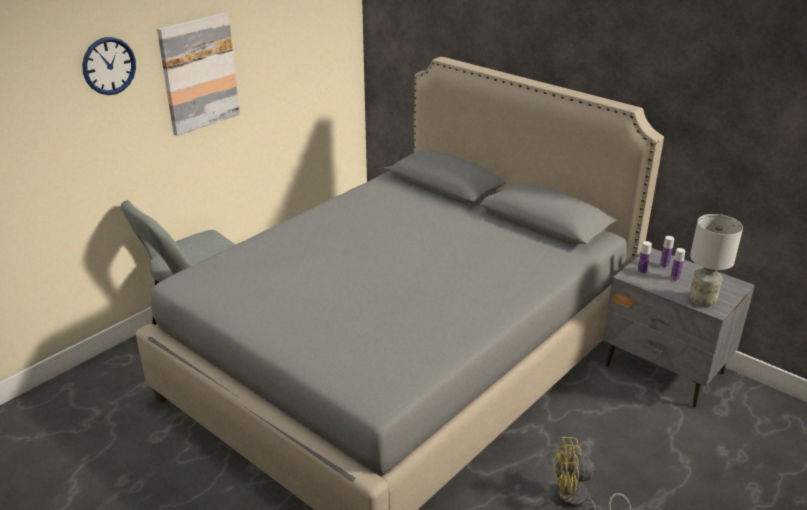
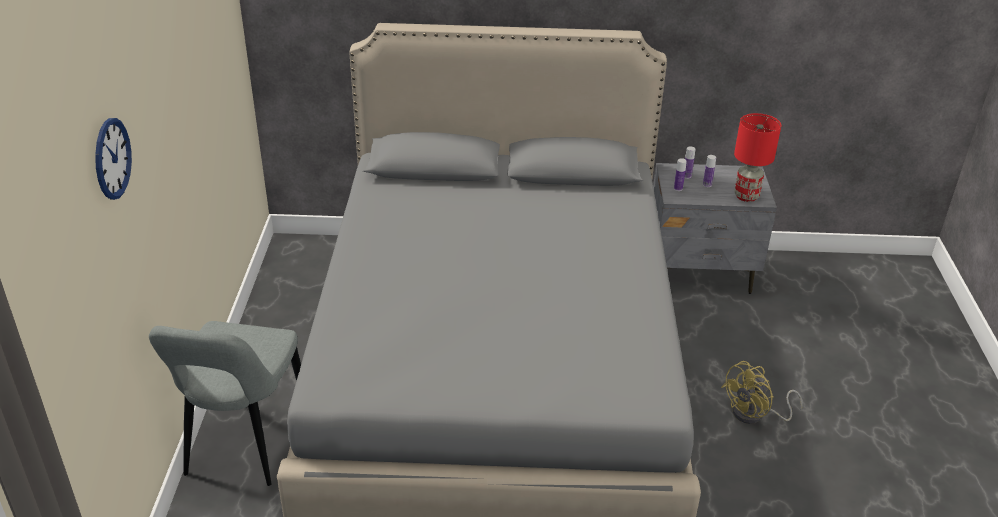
camera: 40 degrees left, 5 degrees up
(199, 73) = (165, 129): picture -> none
(702, 301) = (746, 196): grey table lamp -> red table lamp

